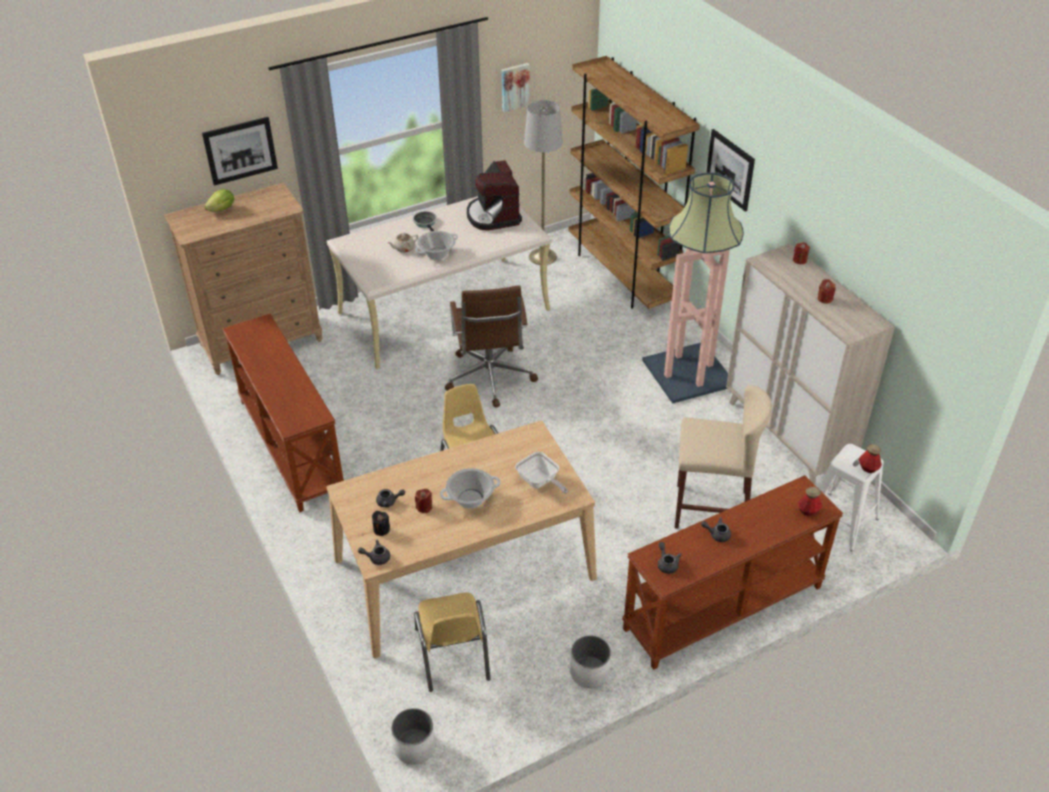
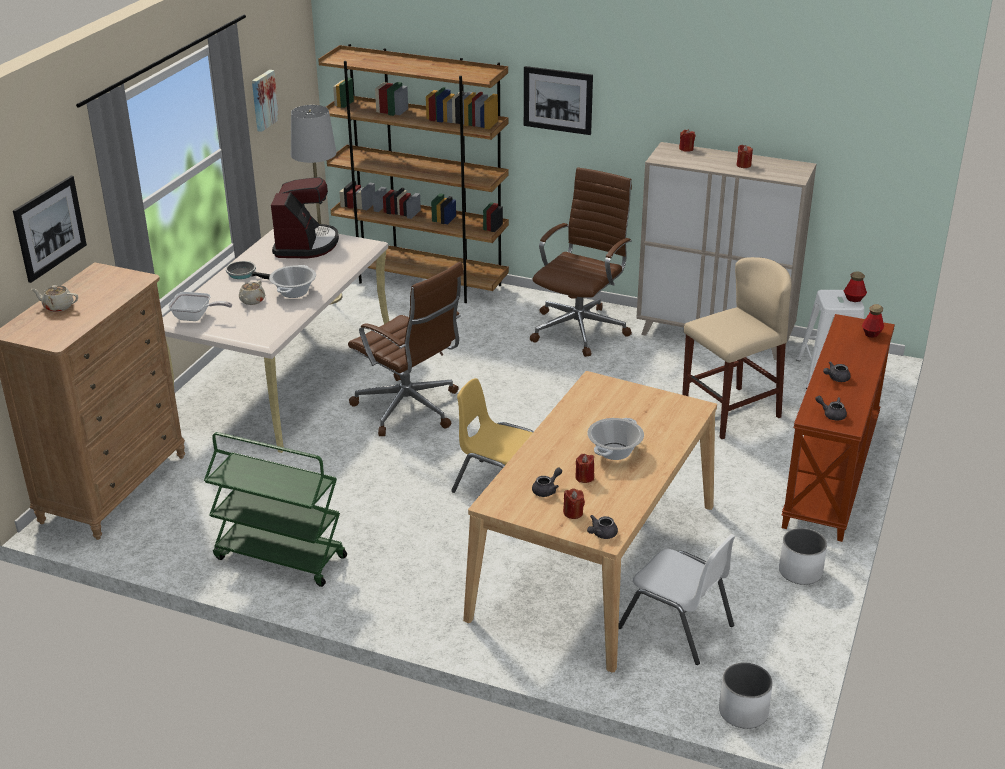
camera: 40 degrees left, 10 degrees down
(222, 209) = (58, 307): lettuce -> beige teapot
(290, 446) = (279, 558): brown console table -> green cart
(381, 530) = (573, 513): black candle -> red candle
(452, 654) = (676, 627): yellow chair -> white chair
(493, 216) = (305, 244): coffee machine -> coffee machine turned 120 degrees counterclockwise
(540, 482) = (653, 412): frying pan -> frying pan (196, 317)
(688, 373) = (580, 329): floor lamp -> brown office chair

